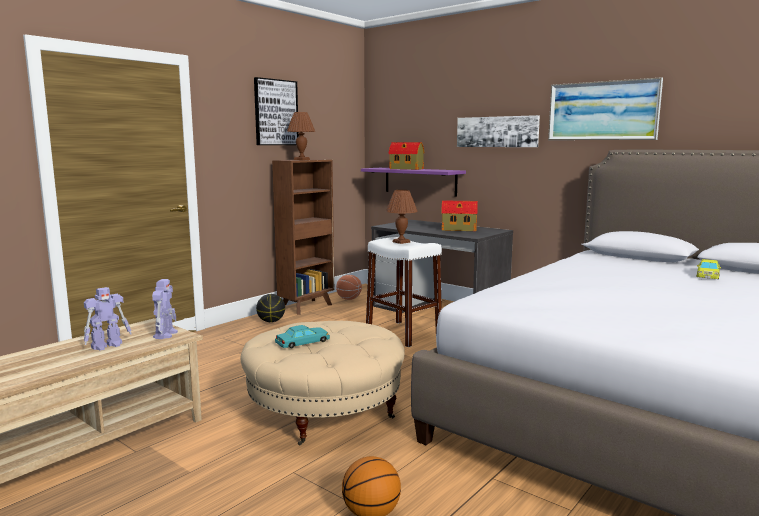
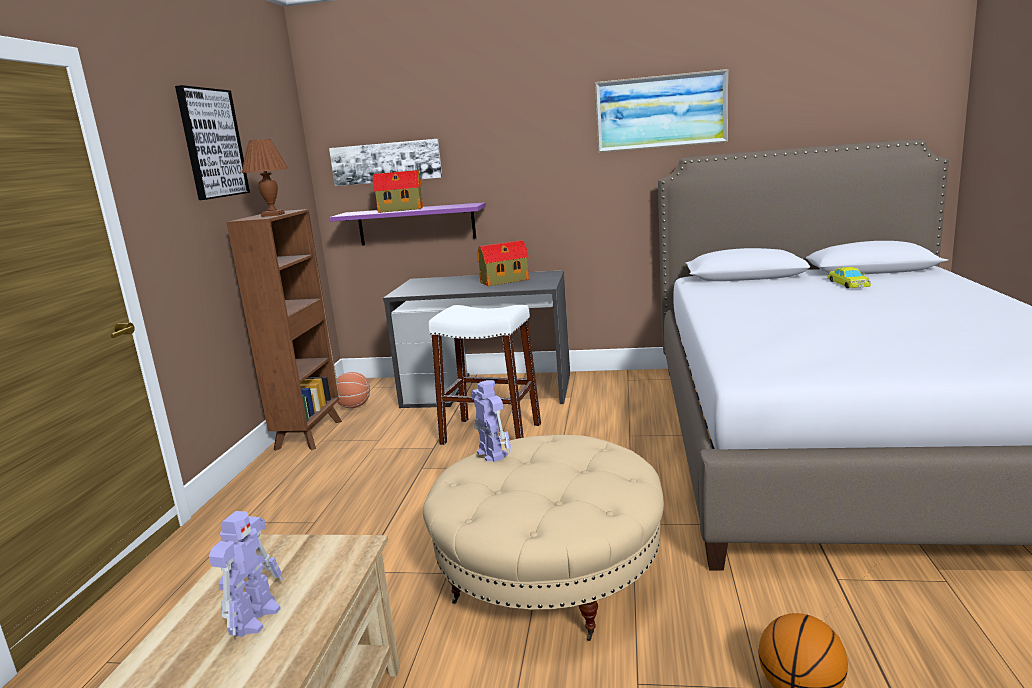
camera: 30 degrees left, 5 degrees up
(165, 334) = (322, 555): toy robot -> toy robot (492, 453)
(271, 321) = (286, 472): basketball -> none
(303, 342) = (530, 491): turquoise toy car -> none
(401, 242) = (474, 312): brown table lamp -> none
(497, 131) = (525, 147): picture -> picture (386, 162)

